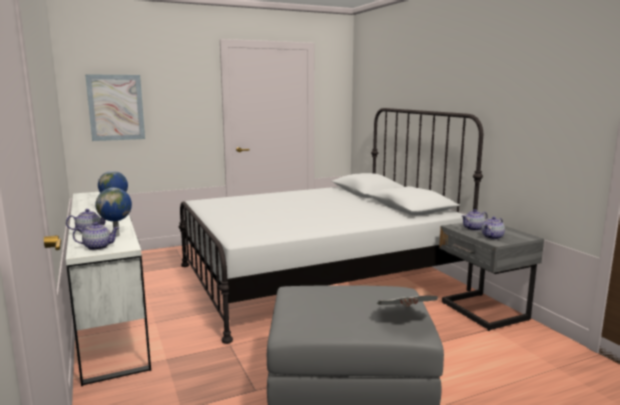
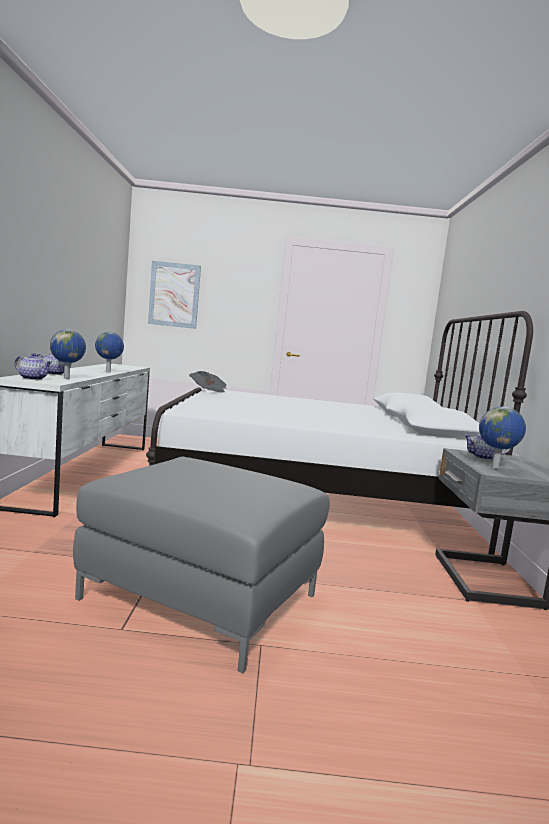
camera: 25 degrees right, 5 degrees down
(405, 316) = (250, 500): newspaper -> newspaper (209, 393)
(492, 237) = (496, 468): teapot -> globe

